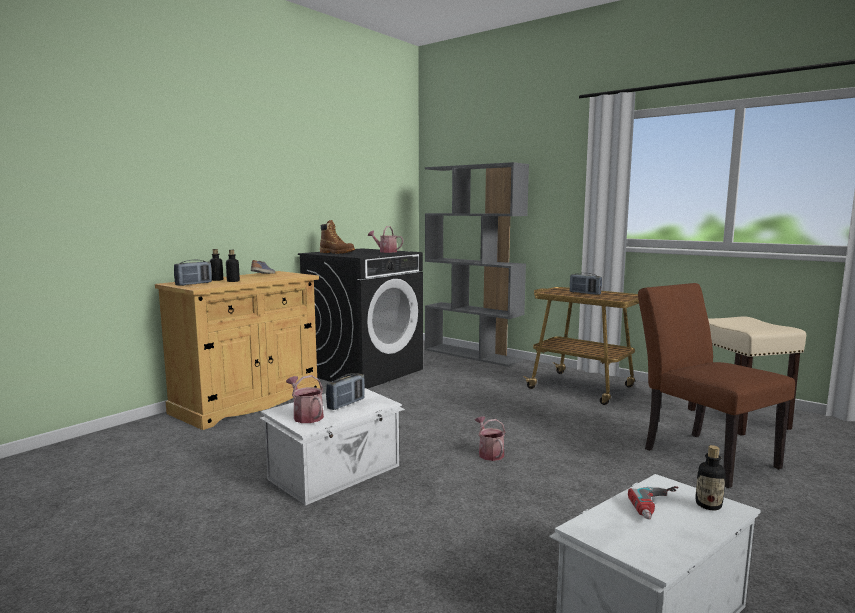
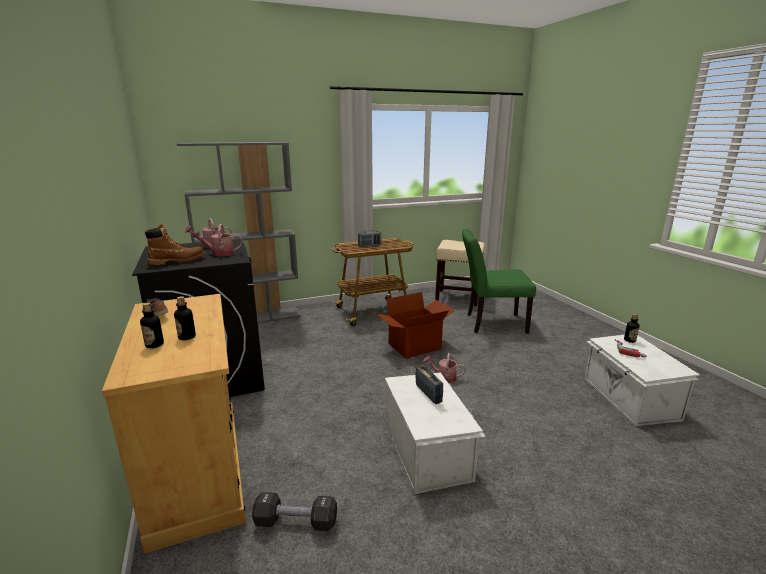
camera: 60 degrees left, 10 degrees up
(194, 284) = (168, 362): radio -> none
(210, 444) = (296, 522): none -> black dumbbell
(306, 416) = (444, 418): watering can -> watering can (220, 253)
(536, 425) = (415, 347): none -> cardboard box
(701, 454) = (491, 323): brown chair -> green chair

